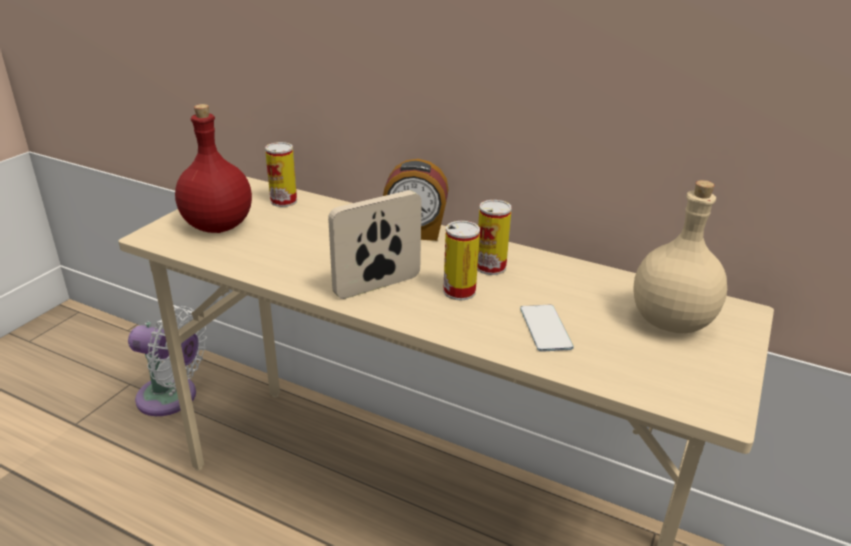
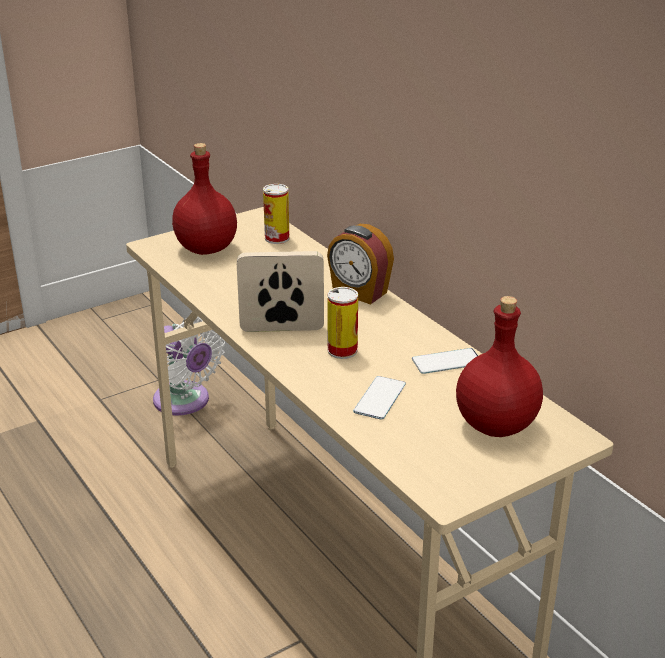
camera: 30 degrees right, 0 degrees up
(490, 267) = (391, 338): can -> none
(562, 275) = (447, 361): none -> phone
(672, 322) = (496, 426): beige bottle -> red bottle

